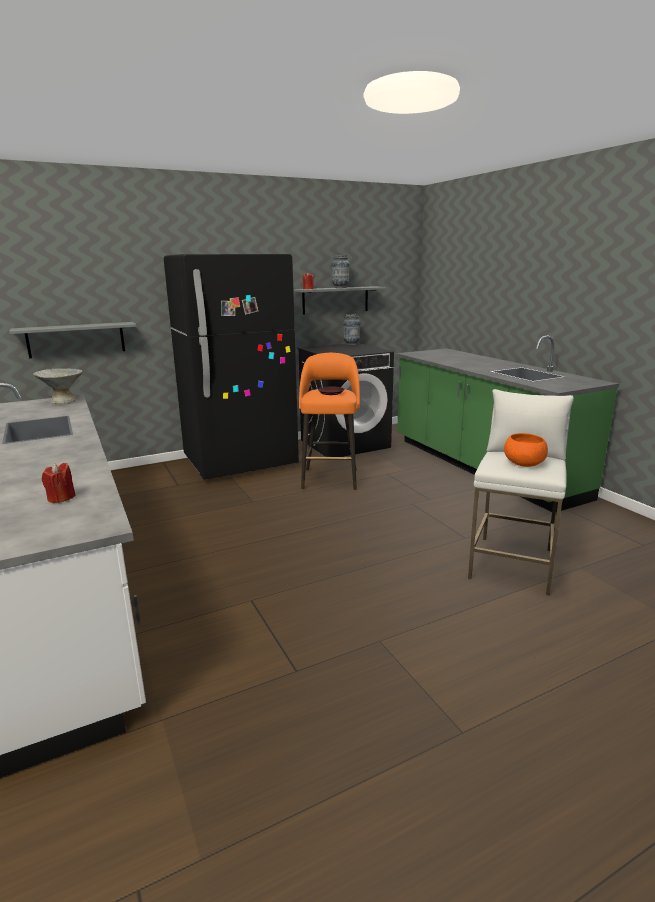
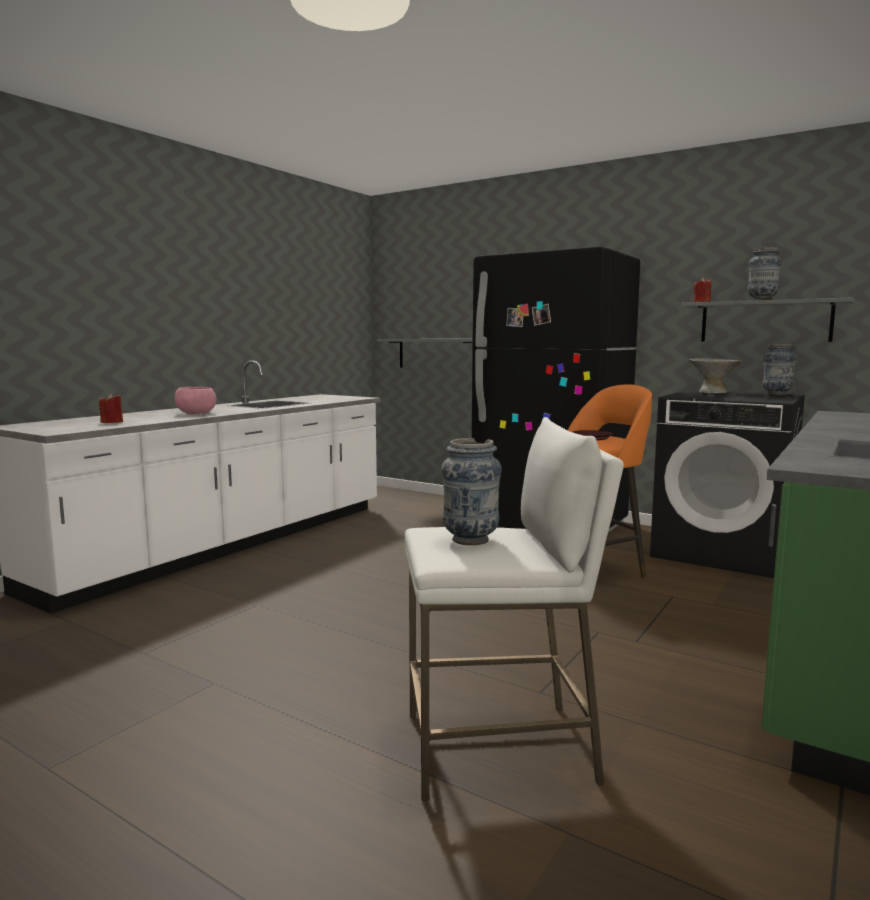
camera: 60 degrees right, 10 degrees down
(58, 459) = (196, 413): none -> pink bowl
(63, 401) = (352, 398): grey bowl -> grey bowl (712, 392)
(524, 463) = (470, 540): orange bowl -> vase

